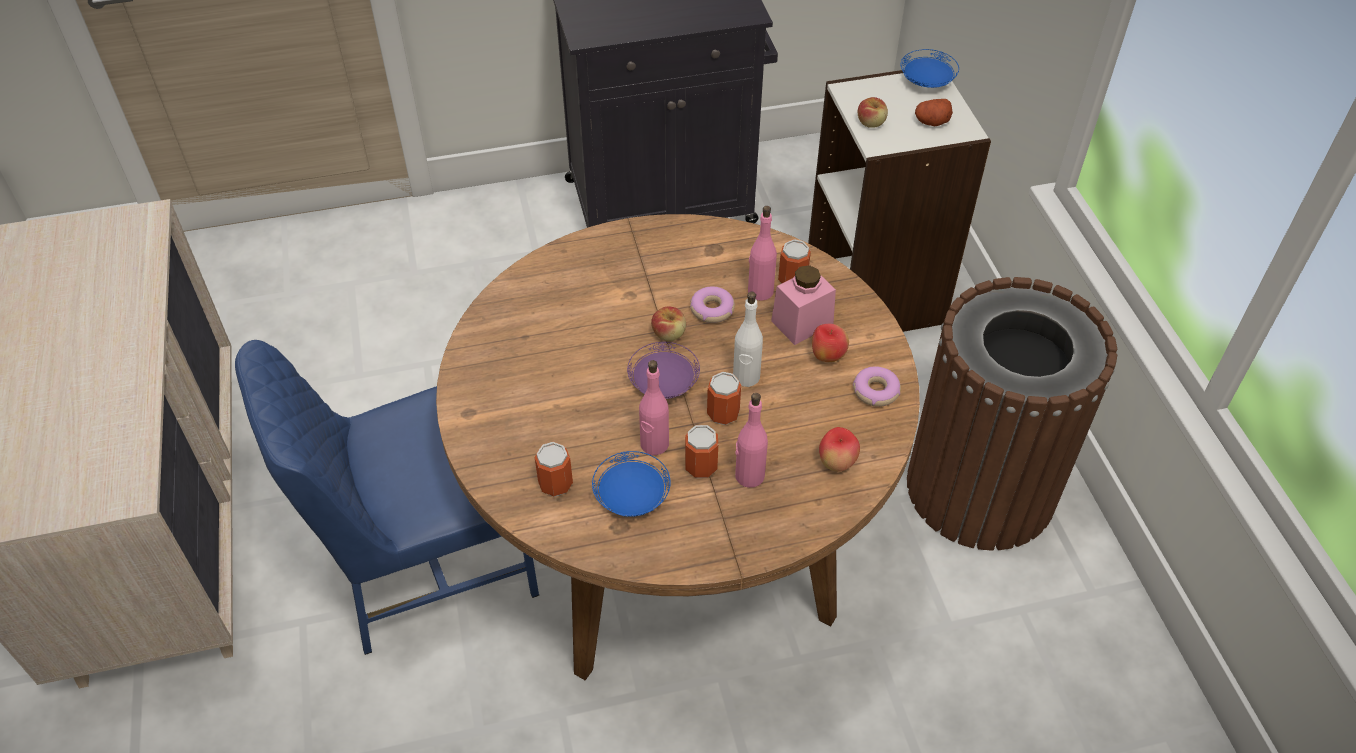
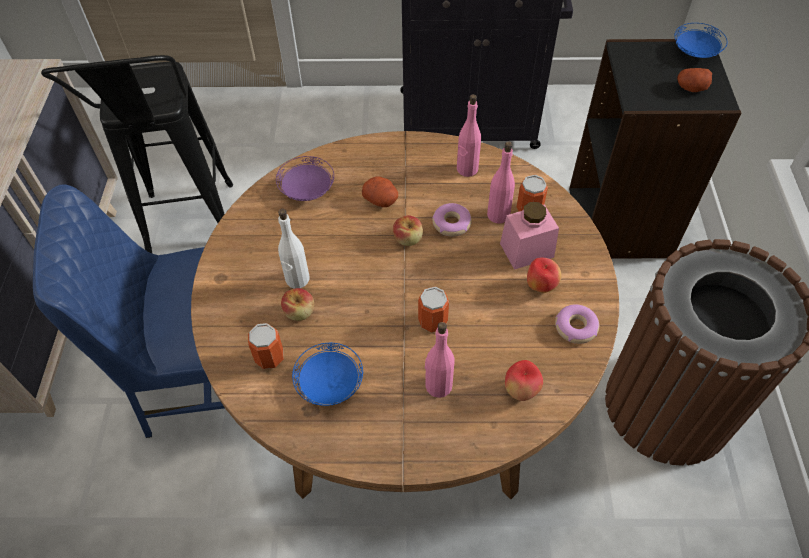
camera: 15 degrees right, 5 degrees up
(342, 399) = (191, 232): none -> black stool
(625, 297) = (381, 200): none -> potato
(654, 444) = (364, 338): pink bottle -> pink bottle (467, 169)
(663, 384) = (389, 283): purple plate -> purple plate (307, 190)
(701, 466) = (398, 367): can -> none
(746, 377) = (463, 291): white bottle -> white bottle (297, 279)
(871, 123) = (636, 81): apple -> apple (299, 312)
(876, 293) = (620, 222): white bookcase -> black bookcase

